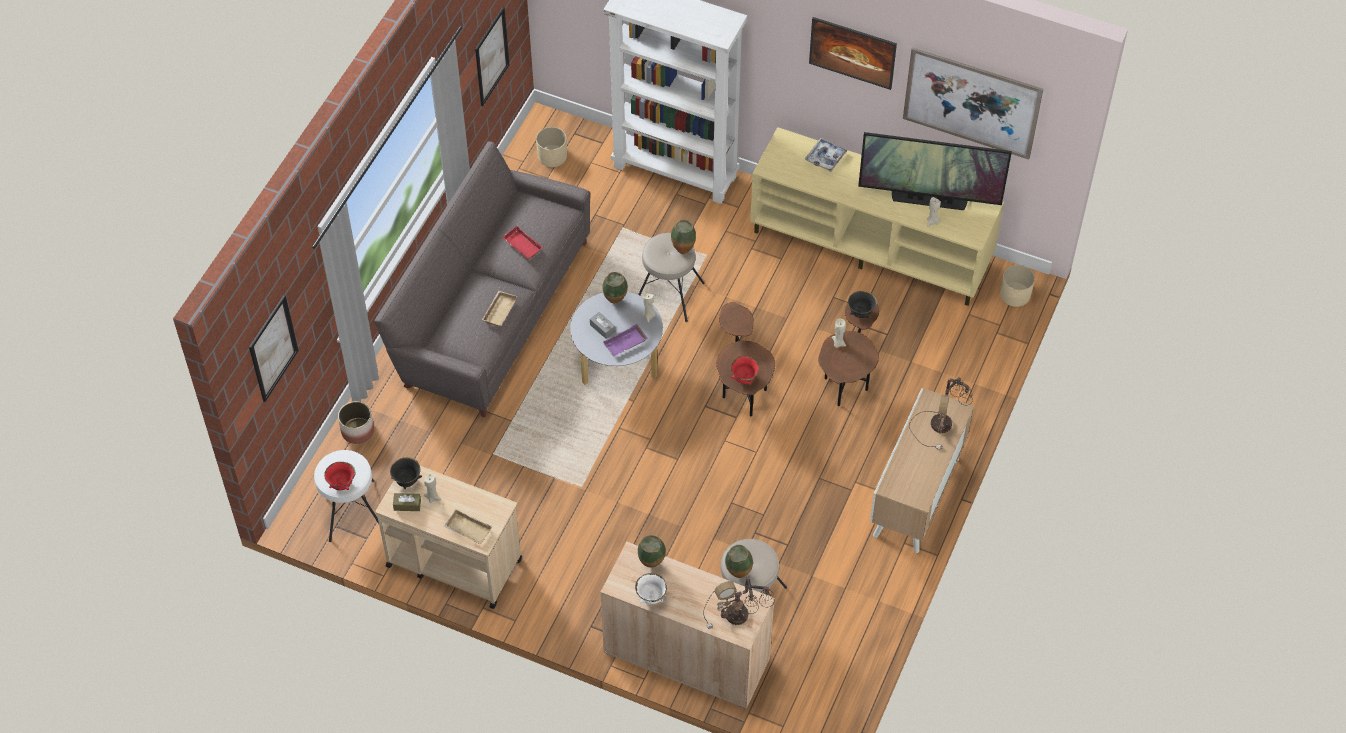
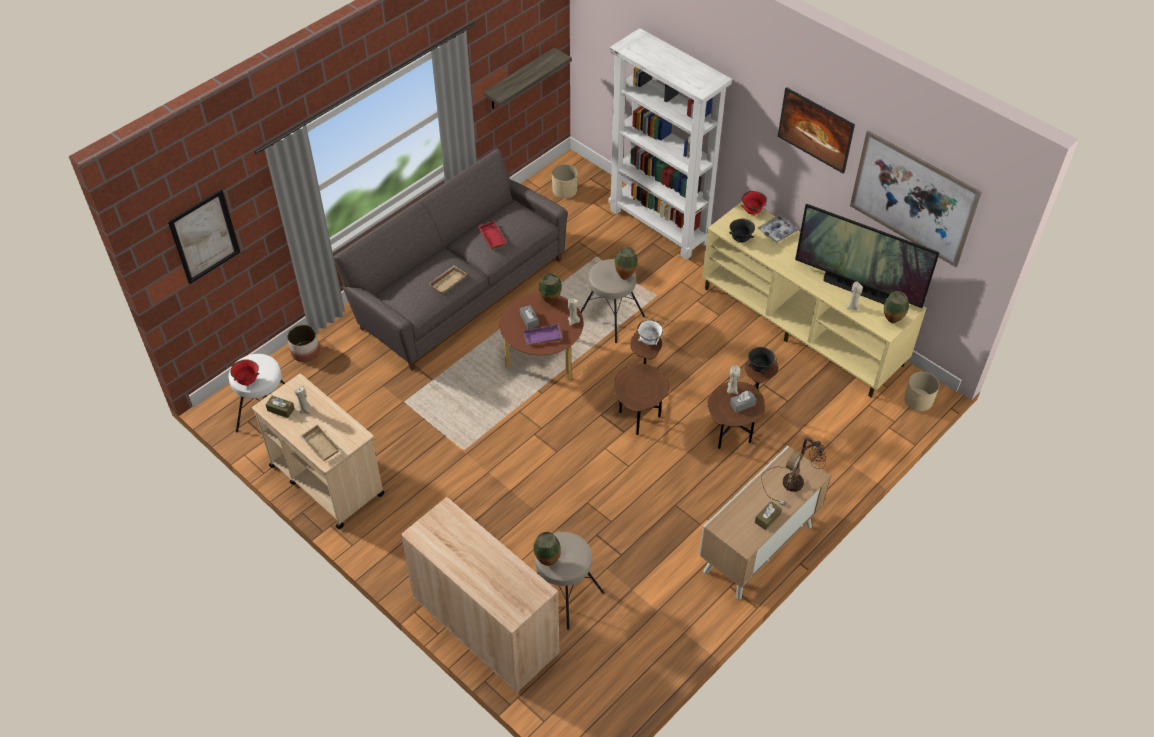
camera: 20 degrees right, 5 degrees down
(407, 481) = (291, 390): black bowl -> black bowl (740, 239)
(491, 56) = (520, 79): picture -> shelf
(618, 363) = (542, 359): grey coffee table -> brown coffee table
(651, 598) = (443, 554): white bowl -> white bowl (649, 341)
(652, 564) = (459, 524): vase -> vase (892, 322)
(738, 615) = (516, 596): table lamp -> none
(744, 379) = (634, 396): red bowl -> red bowl (752, 212)
(854, 355) = (742, 404): none -> grey tissue box
(930, 467) = (767, 518): none -> brown tissue box

